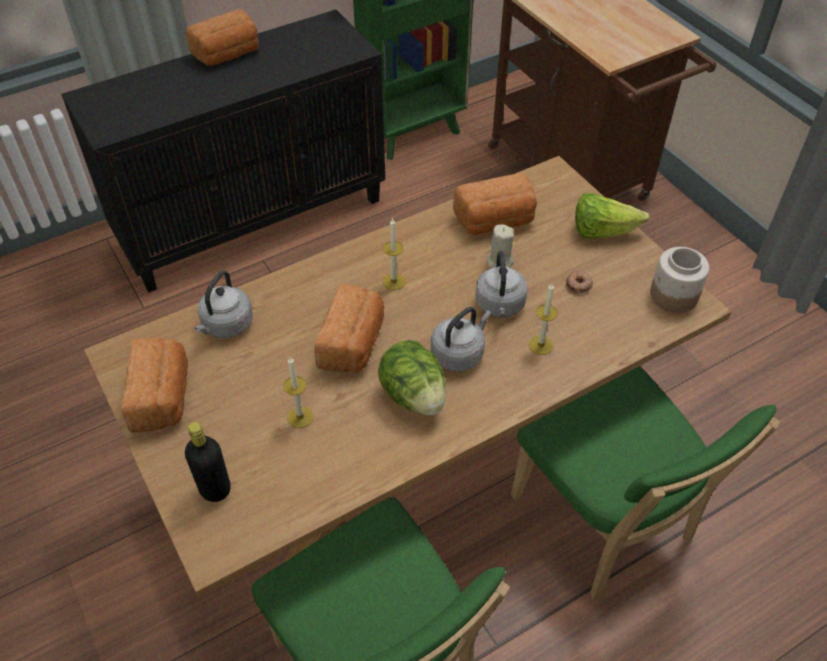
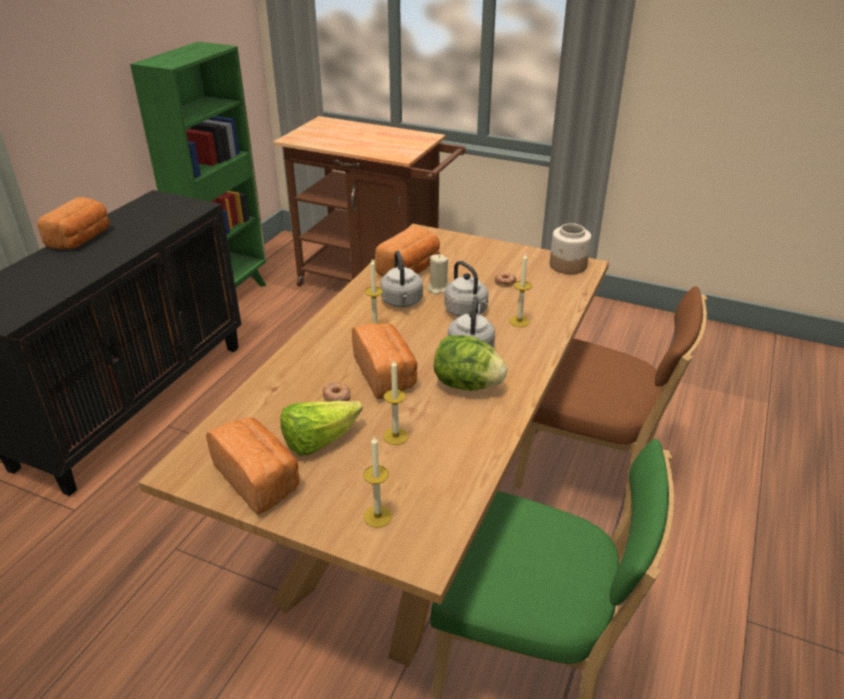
camera: 35 degrees left, 15 degrees down
(215, 489) = (378, 516): black bottle -> candle
(226, 326) = (265, 407): grey kettle -> grey kettle (402, 302)
(291, 345) = (336, 396): none -> donut
(602, 231) = (487, 250): lettuce -> lettuce (319, 441)
(606, 524) = (591, 471): green chair -> brown chair

